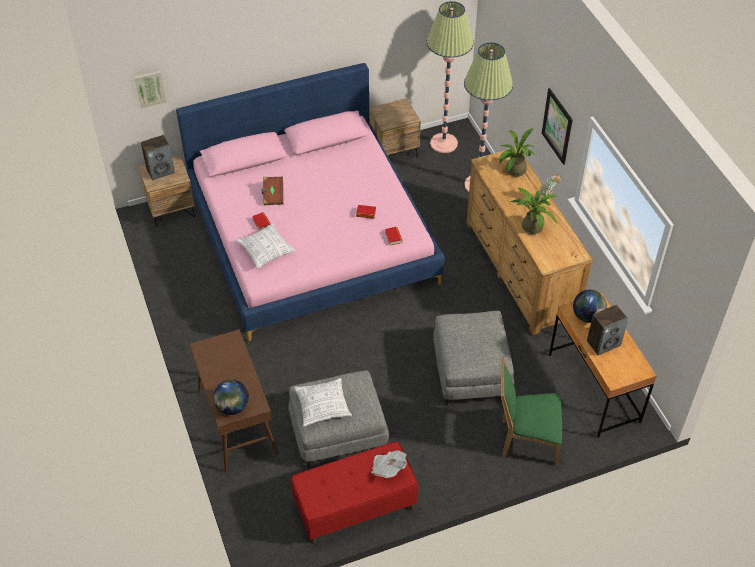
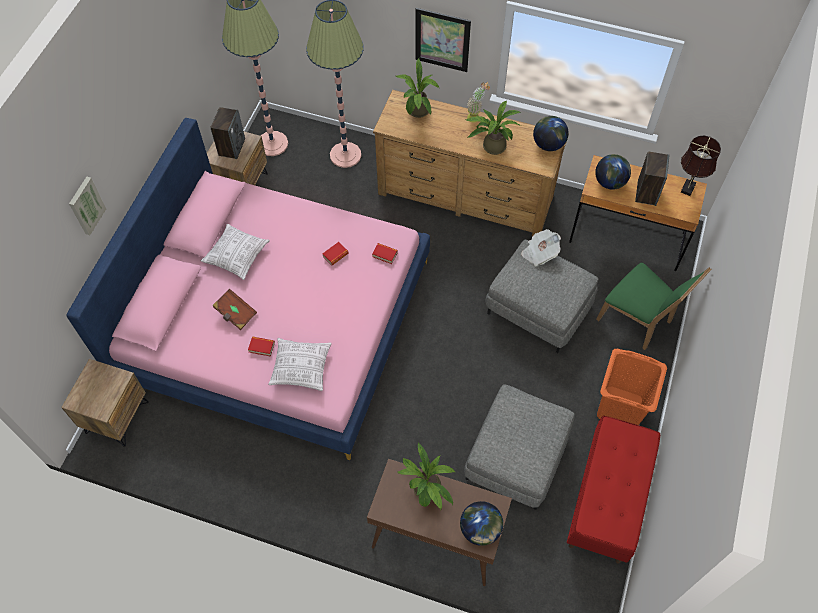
camera: 50 degrees left, 10 degrees up
(150, 88) = (33, 317): picture -> picture (86, 205)
(160, 171) = (91, 390): speaker -> speaker (231, 147)
(234, 363) = (427, 491): none -> potted plant
(323, 406) = (518, 449): pillow -> pillow (237, 256)
(388, 468) = (627, 444): newspaper -> newspaper (539, 253)
(438, 471) = (619, 407): none -> orange laundry basket
(525, 439) = (638, 321): green chair -> green chair turned 90 degrees counterclockwise
(569, 255) = (548, 144): none -> globe
(636, 366) = (687, 189): none -> brown table lamp

